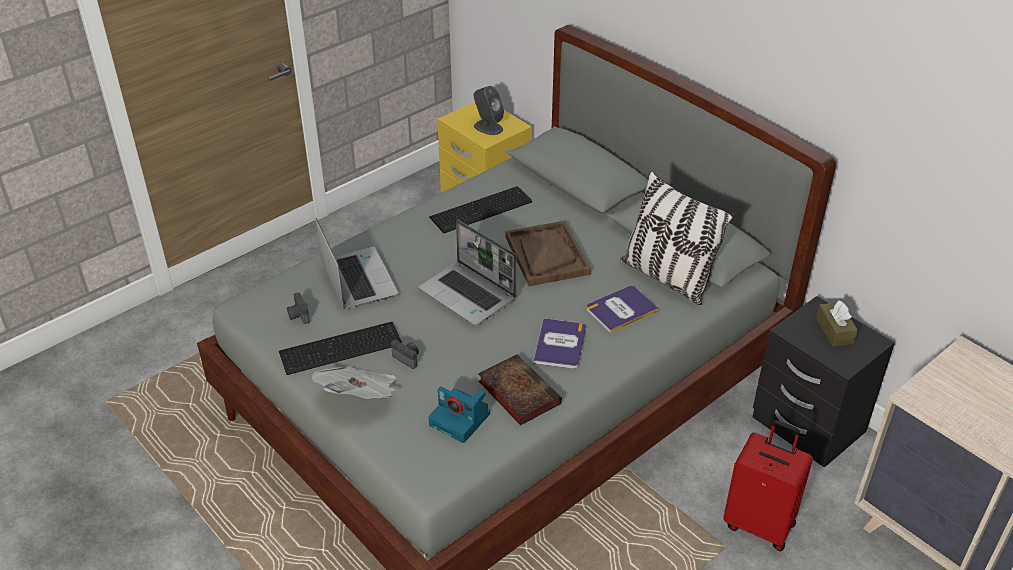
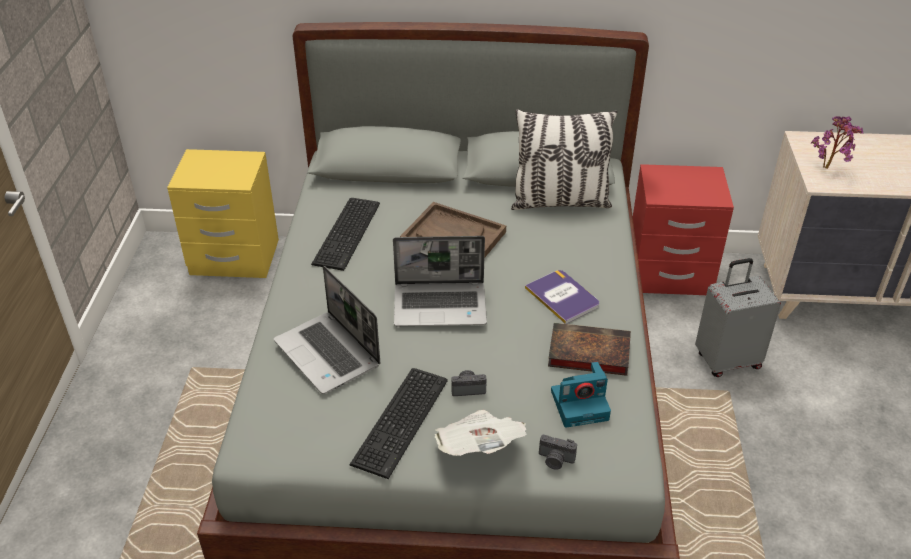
camera: 45 degrees left, 0 degrees up
(298, 316) = (321, 421): camera -> camera (555, 460)
(357, 279) = (329, 354): laptop -> laptop turned 150 degrees counterclockwise
(488, 127) = (227, 171): grey speaker -> none
(621, 309) = (564, 243): book -> none
(760, 524) = (727, 360): red suitcase -> grey suitcase
(808, 425) = (668, 274): black nightstand -> red nightstand
(834, 331) = (682, 180): brown tissue box -> none
(949, 391) = (829, 168): none -> potted plant

